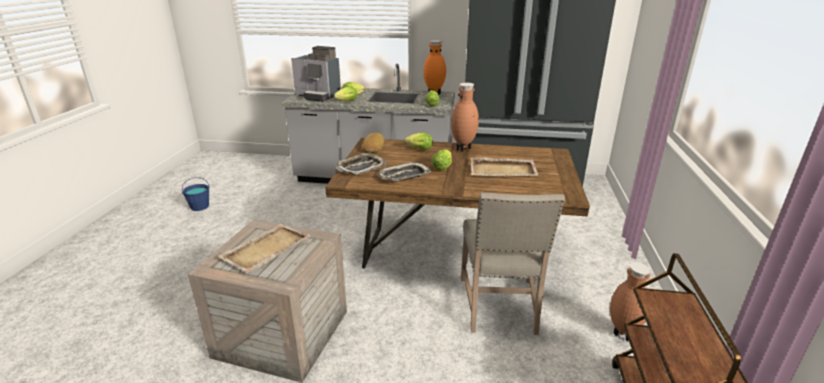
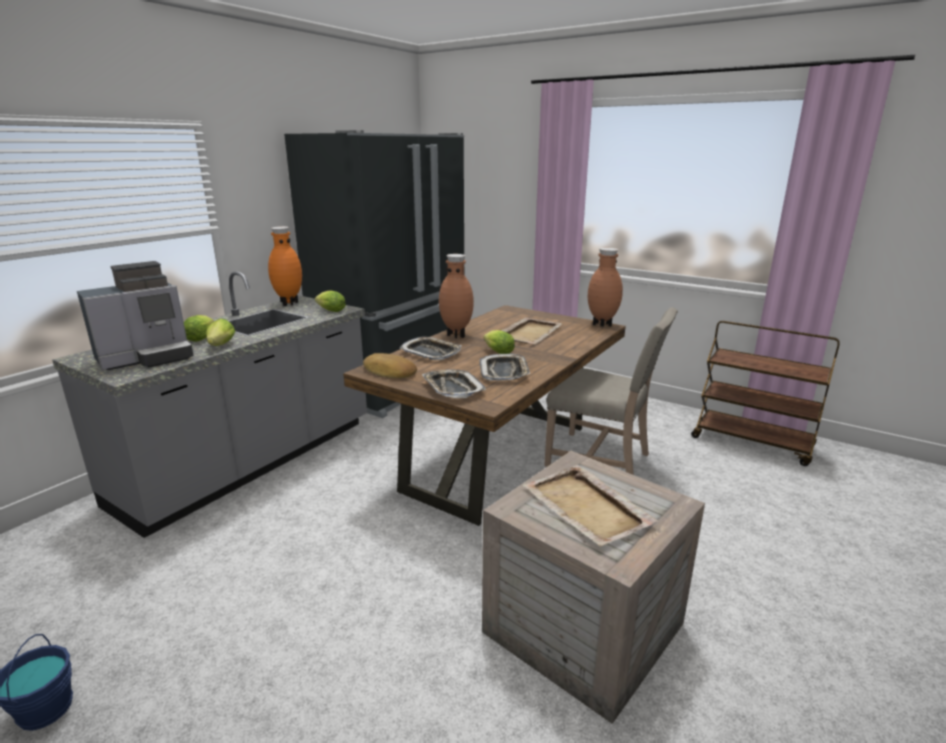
camera: 65 degrees left, 5 degrees down
(418, 149) = (431, 353): lettuce -> tray
(621, 334) = (659, 421): brown vase -> brown vase (602, 325)

